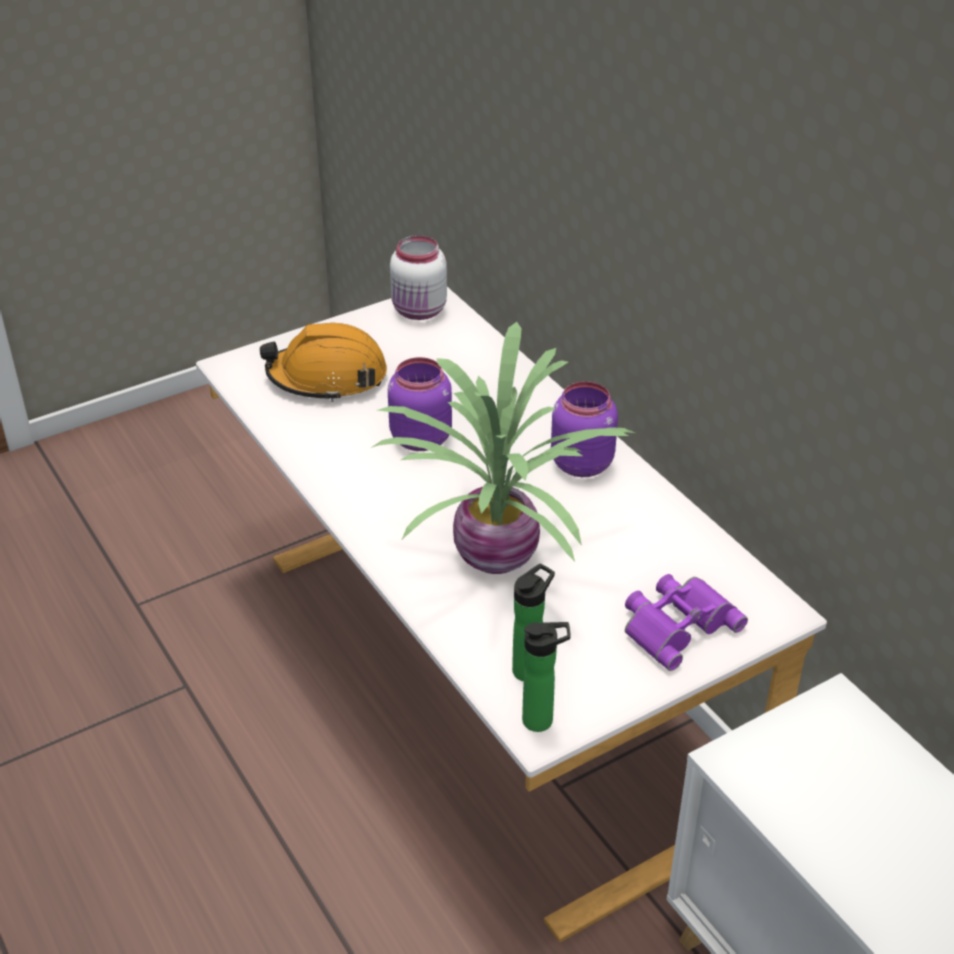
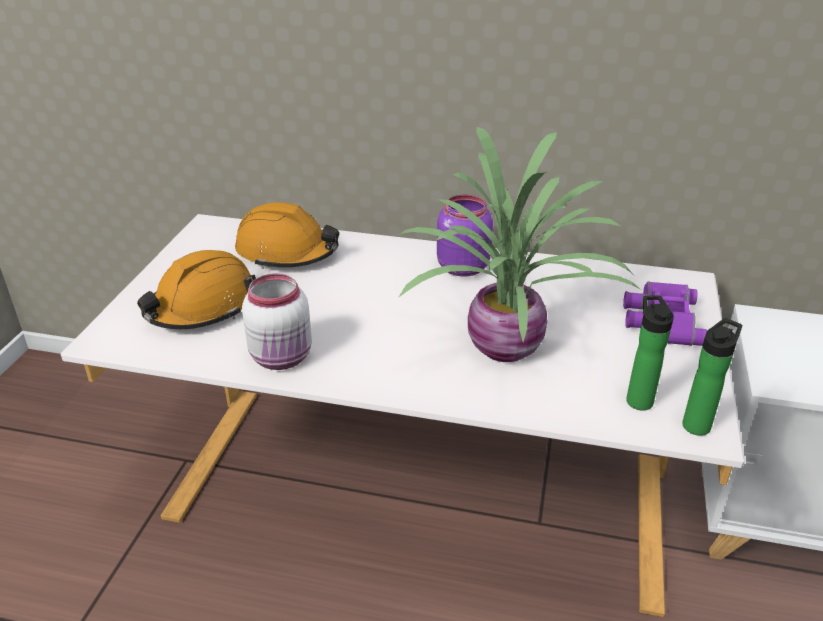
camera: 45 degrees left, 5 degrees down
(420, 311) = (210, 236): white jar -> white jar (283, 357)
(420, 437) = (335, 308): purple jar -> none
(457, 362) = (287, 252): none -> orange hard hat

